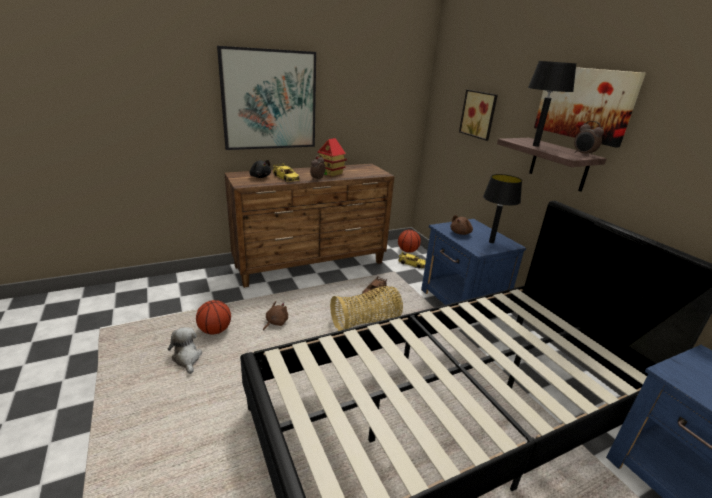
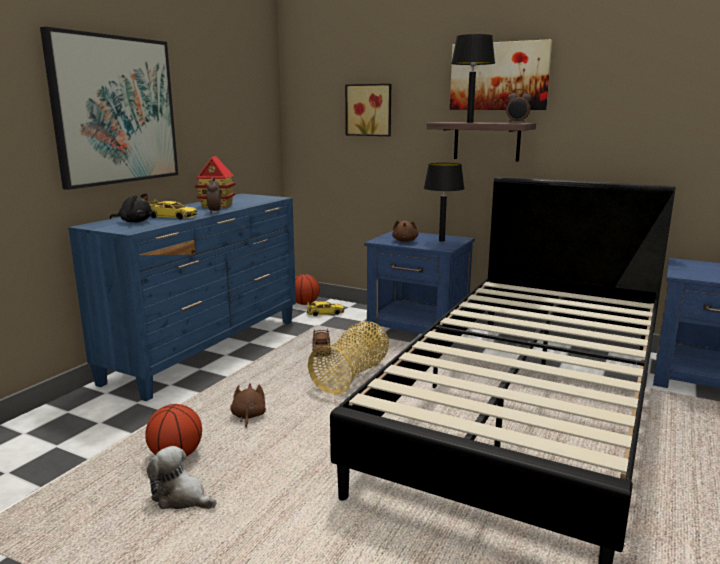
camera: 35 degrees left, 10 degrees down
(311, 265) = (208, 350): brown dresser -> blue dresser

